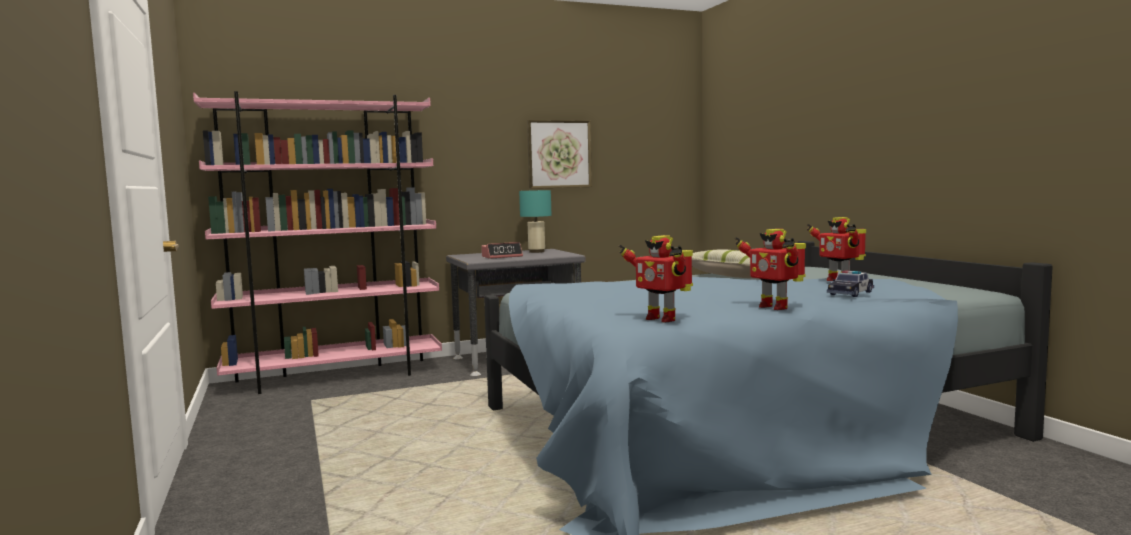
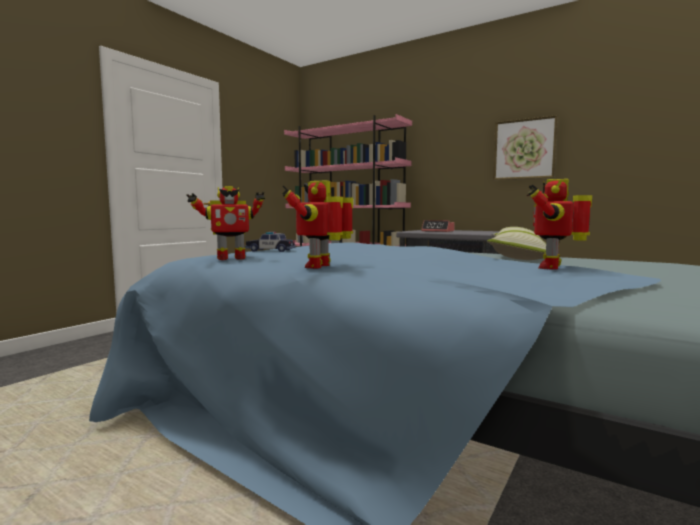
camera: 55 degrees right, 0 degrees up
(536, 252) = (480, 231): turquoise table lamp -> none
(661, 319) = (230, 258): toy robot -> toy robot turned 120 degrees counterclockwise
(850, 293) = (461, 273): toy car -> toy car (270, 250)

